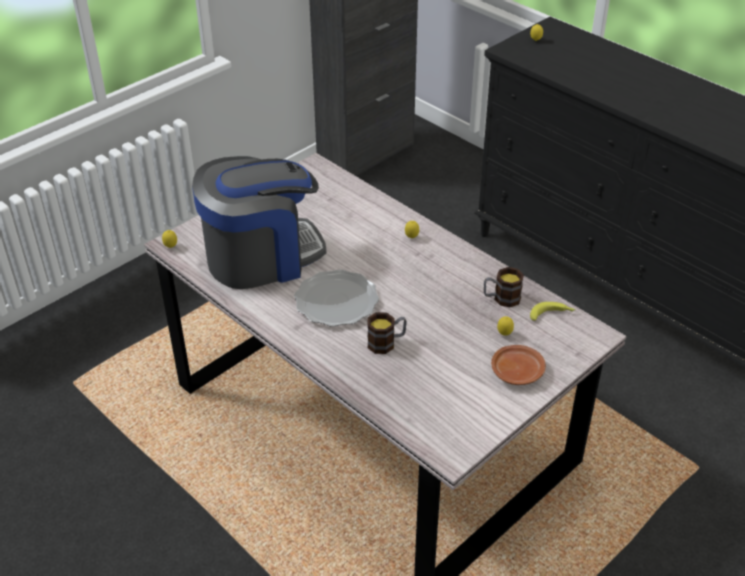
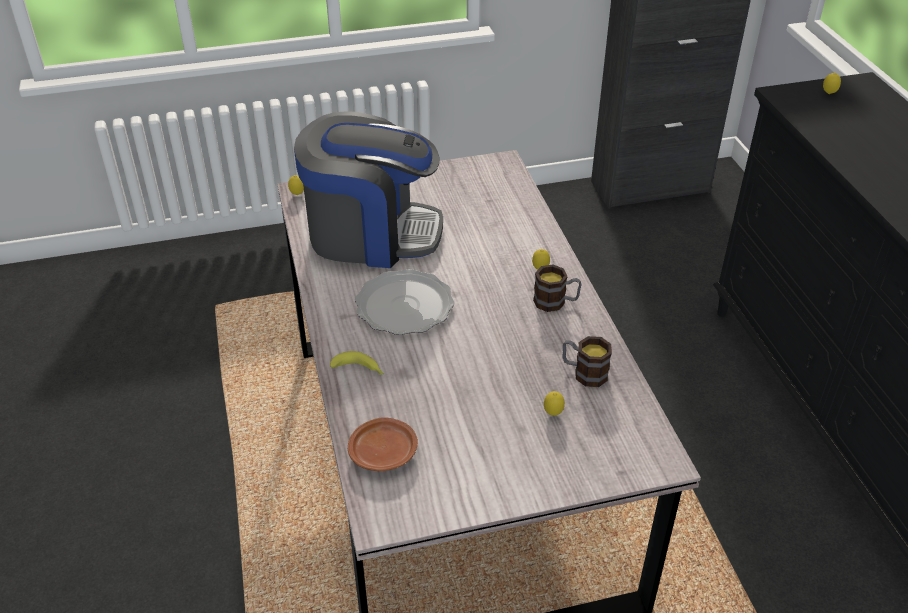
camera: 30 degrees right, 0 degrees up
(386, 342) = (417, 369): mug -> mug (556, 302)
(517, 371) = (532, 461): brown plate -> brown plate (384, 452)
(552, 314) = (628, 414): banana -> banana (359, 370)

